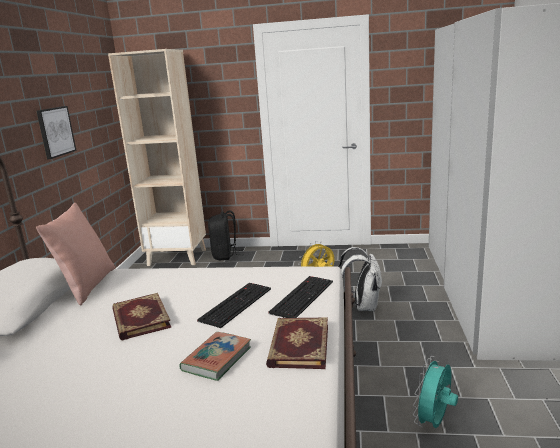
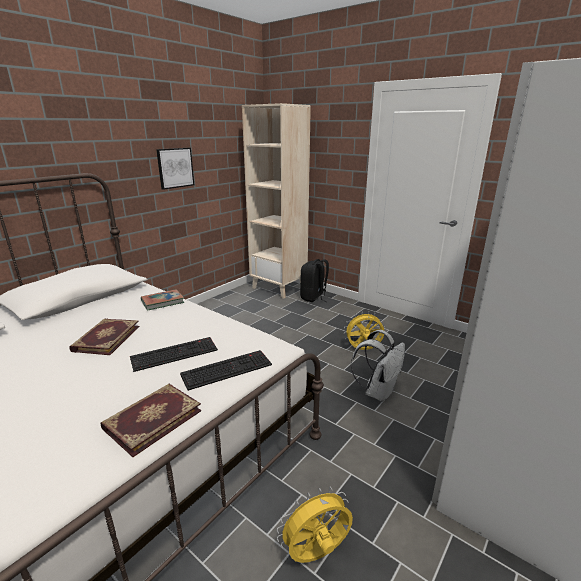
camera: 30 degrees right, 5 degrees up
(87, 286) = (121, 297): pink pillow -> none
(217, 359) = (89, 400): book -> book (162, 302)
(434, 423) = (316, 554): turquoise fan -> yellow fan

